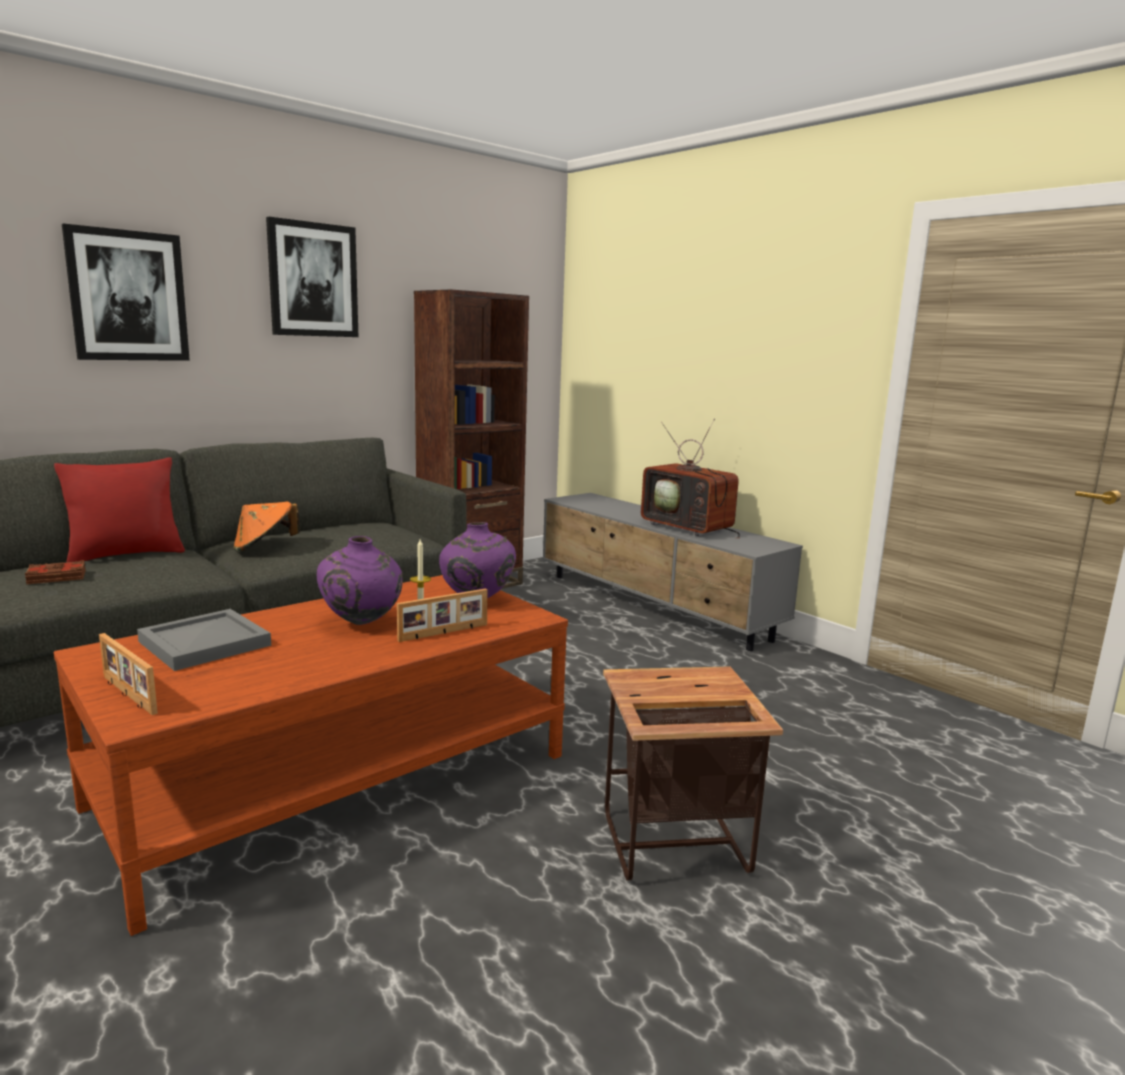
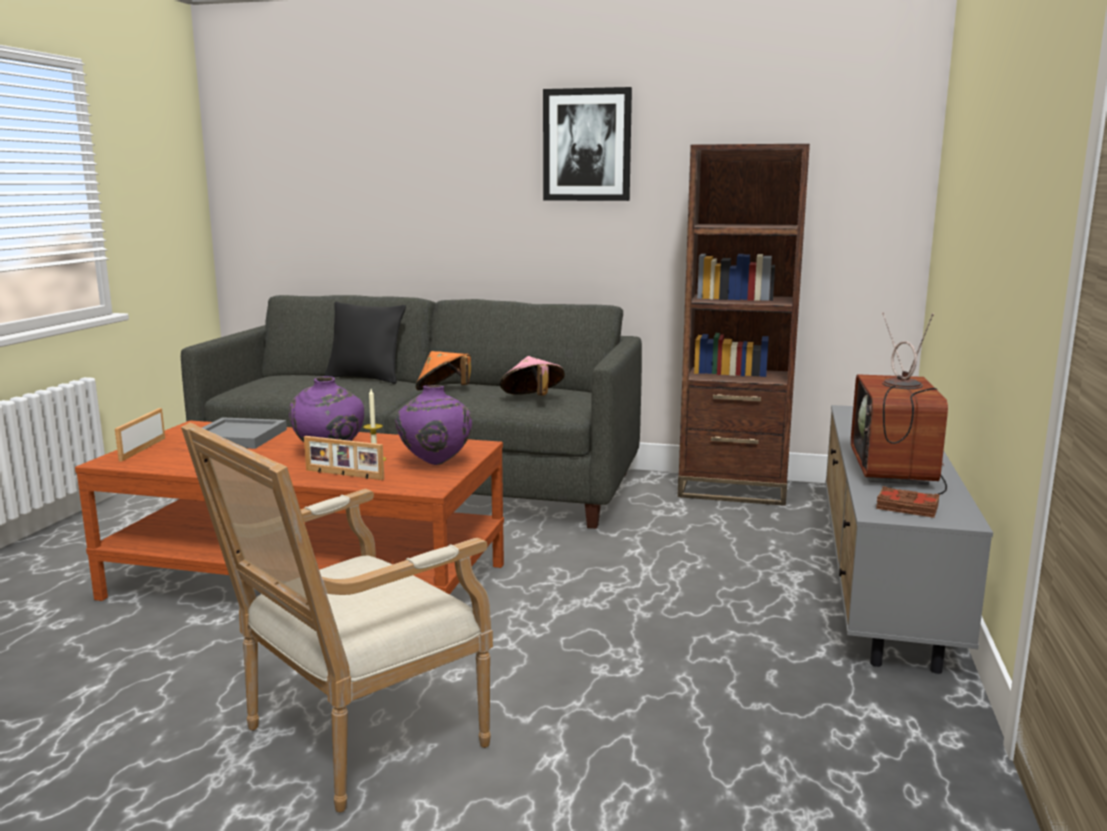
camera: 55 degrees right, 0 degrees up
(56, 578) = (294, 383): brown book -> brown book (907, 508)
(126, 555) = (365, 378): red pillow -> black pillow
(128, 296) = (430, 171): picture -> none
(374, 535) = (532, 399): none -> pink hat
(671, 844) = (352, 740): side table -> armchair

